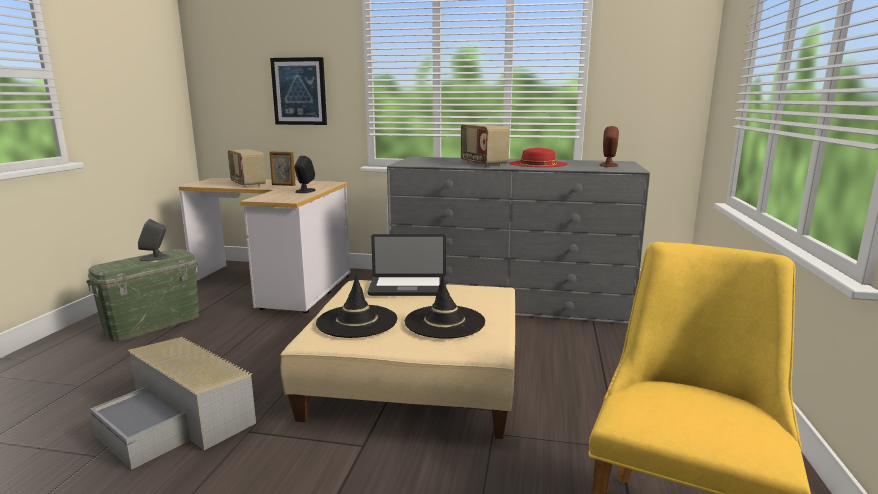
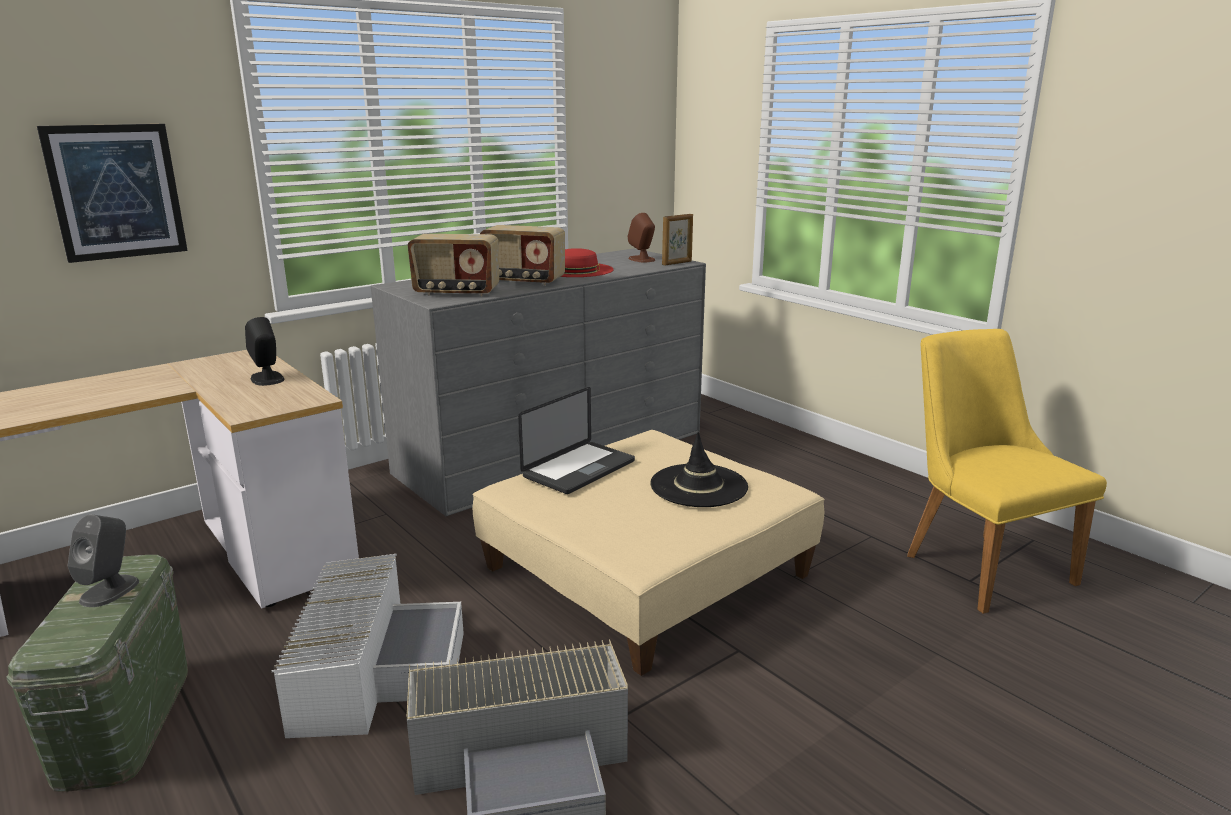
camera: 50 degrees left, 5 degrees up
(232, 349) = (373, 668): none -> white storage box
(247, 184) = (91, 395): radio -> radio (456, 293)
(283, 185) = (176, 379): picture frame -> picture frame (677, 263)
(357, 321) = (631, 524): black hat -> none

